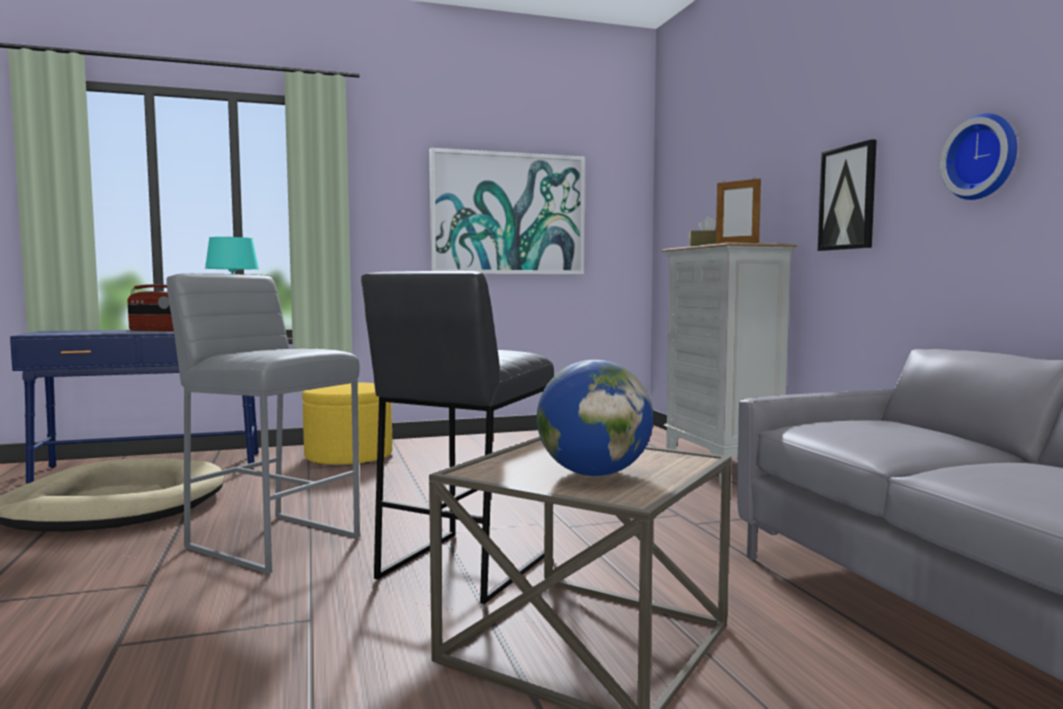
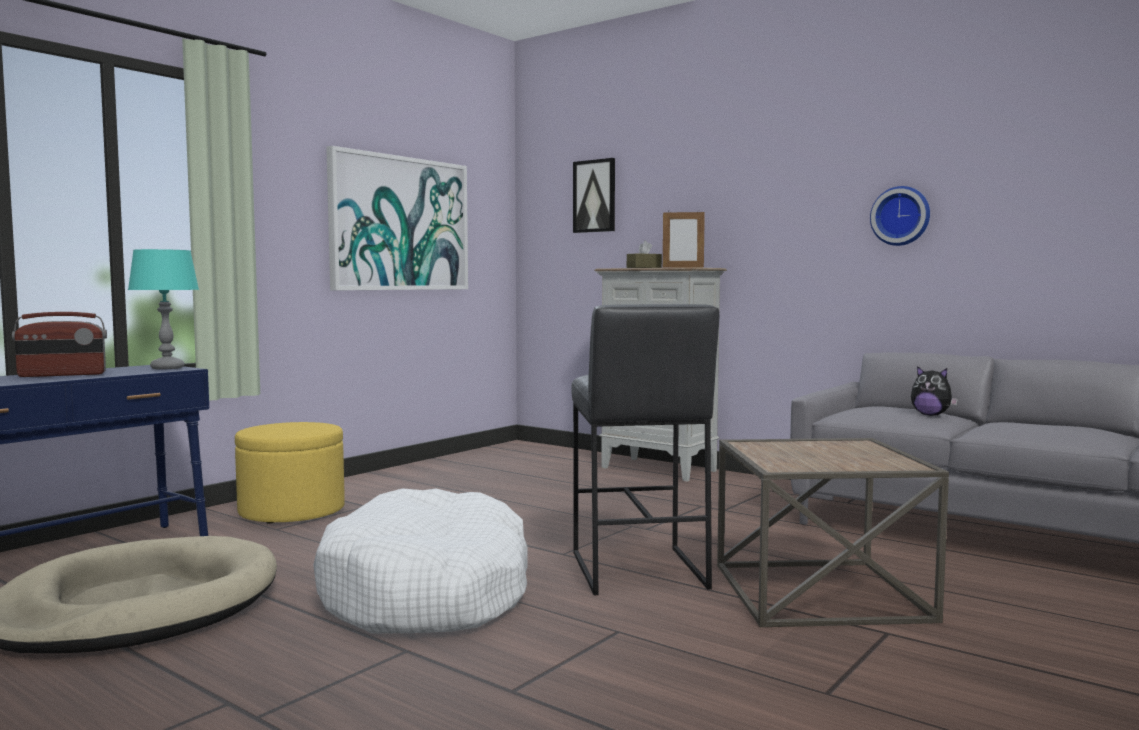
camera: 35 degrees left, 0 degrees up
(272, 541) = (428, 593): grey stool -> white dog bed
(593, 474) = (845, 458): globe -> none
(848, 198) = (776, 234): picture -> picture (594, 196)
(920, 440) = (931, 415): none -> plush toy

